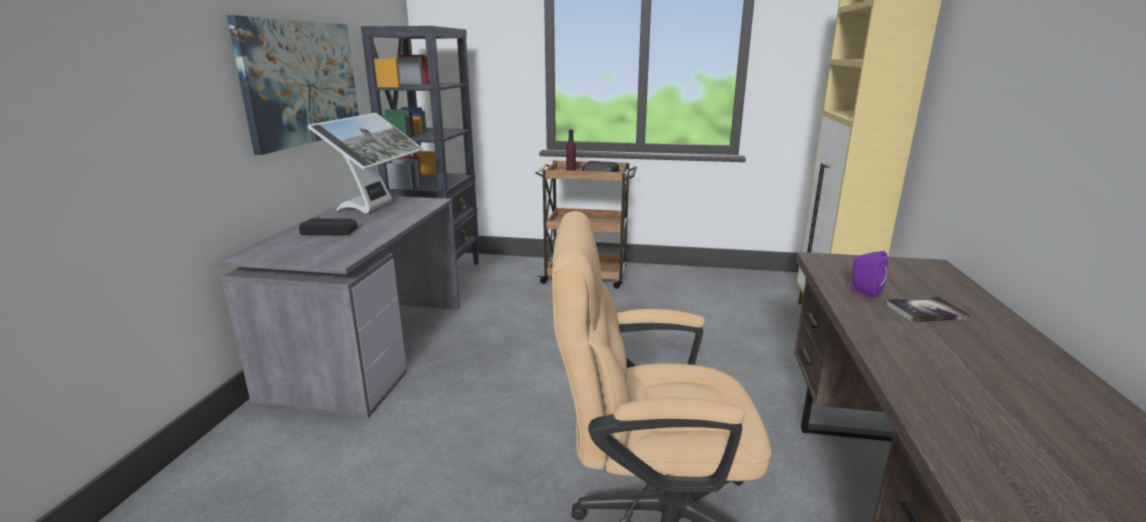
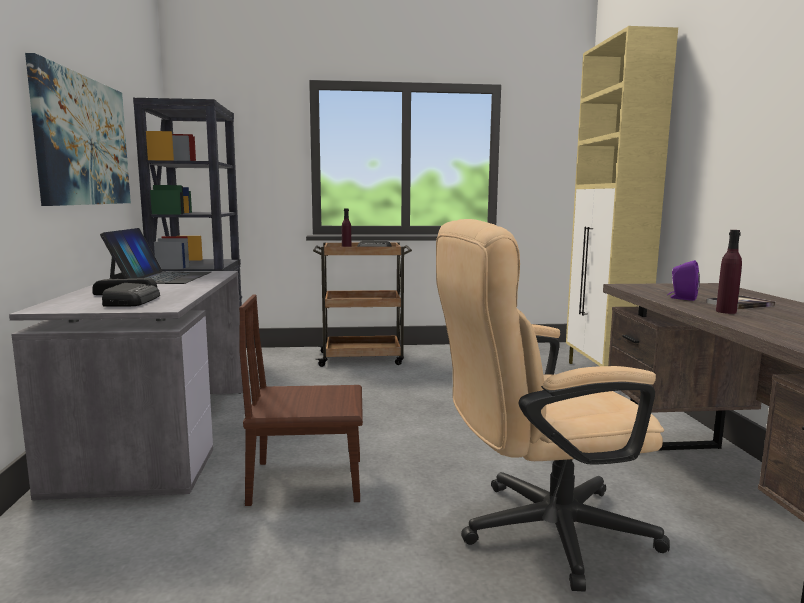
camera: 15 degrees left, 10 degrees down
(323, 247) = (132, 301): none -> radio
(377, 208) = (161, 277): monitor -> laptop
(468, 420) = (307, 481): none -> brown chair
(891, 326) = (726, 311): none -> purple bottle

